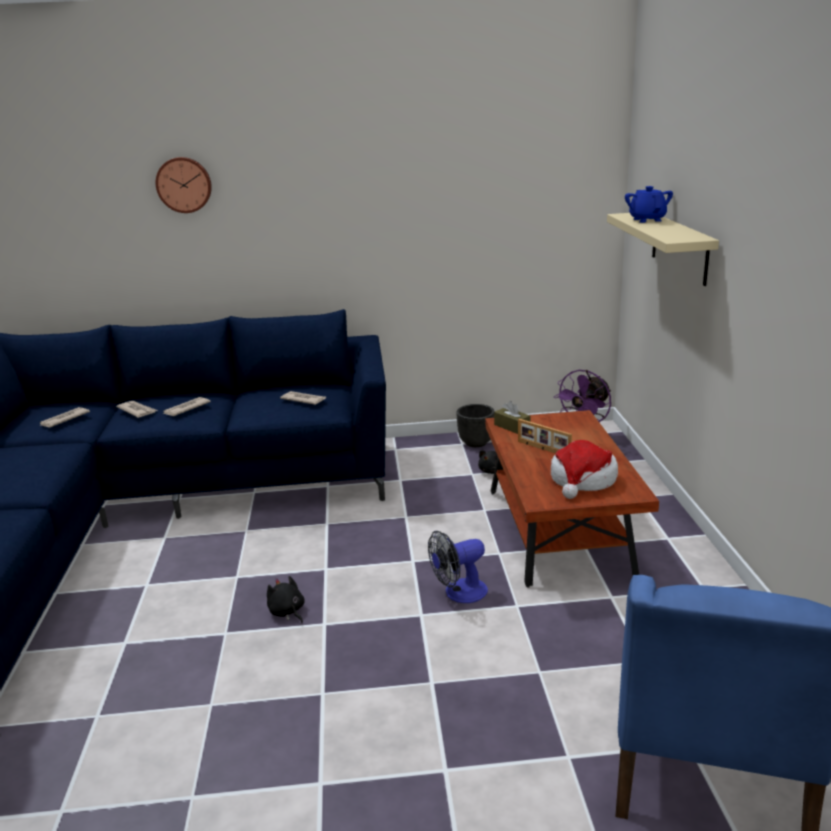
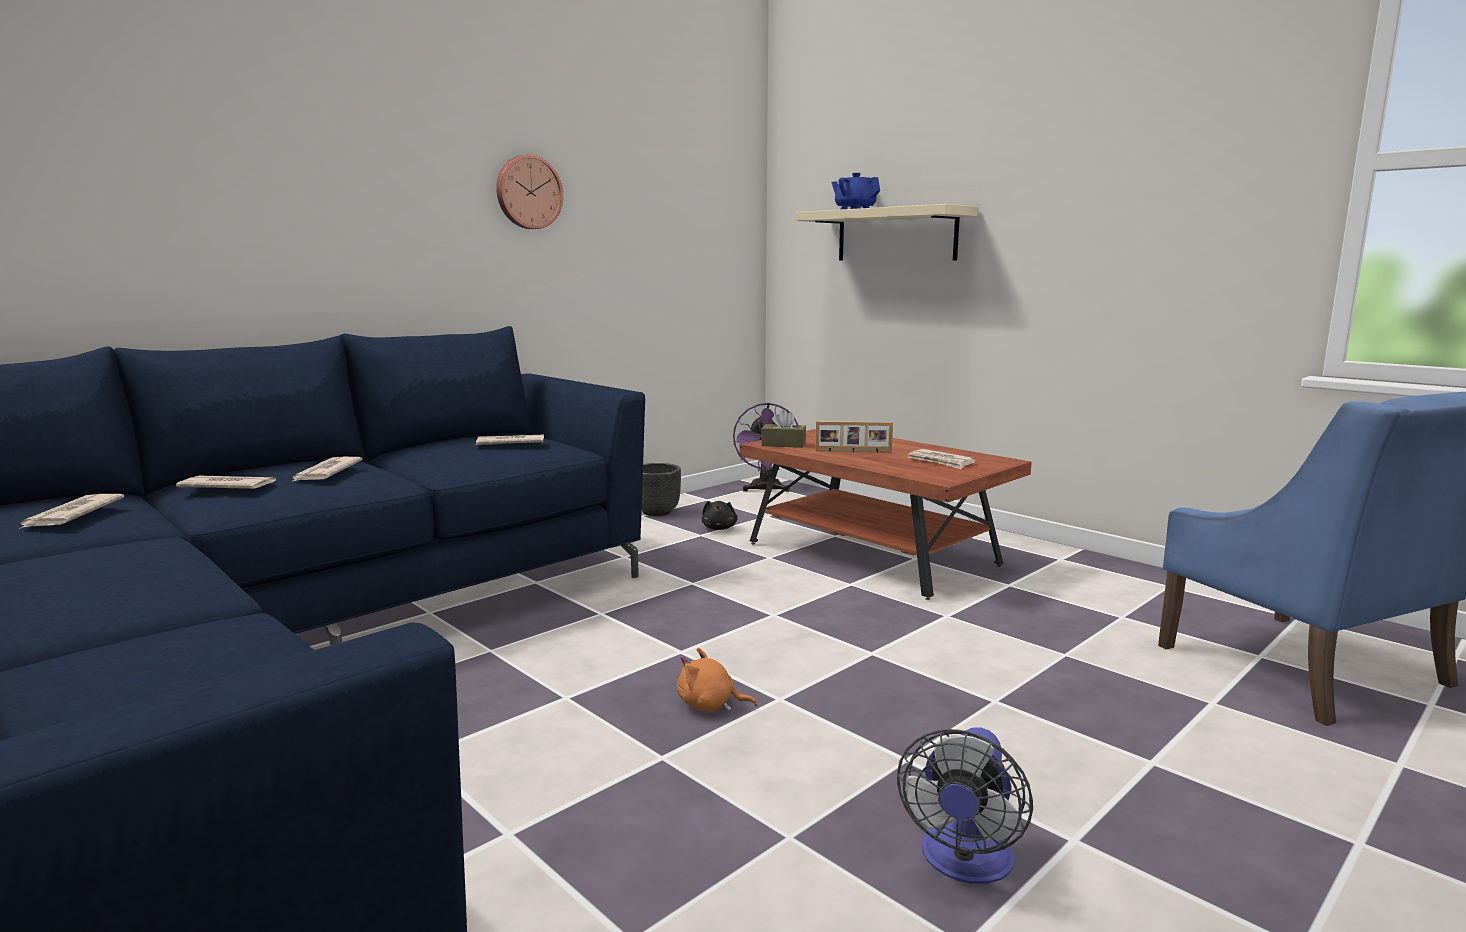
camera: 40 degrees left, 10 degrees down
(184, 184) = (240, 117): wall clock -> wall clock (528, 192)
(287, 612) = (710, 705): black plush toy -> orange plush toy
(459, 593) = (874, 624): fan -> fan (964, 863)
(582, 480) = (940, 462): hat -> newspaper

